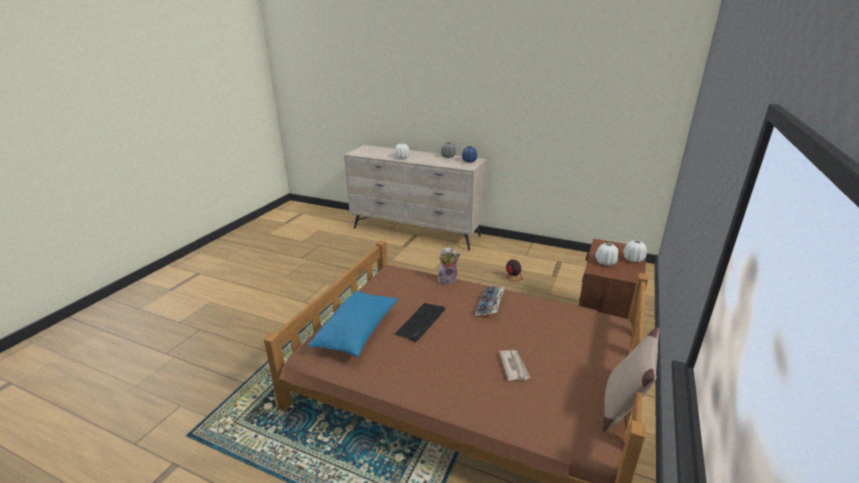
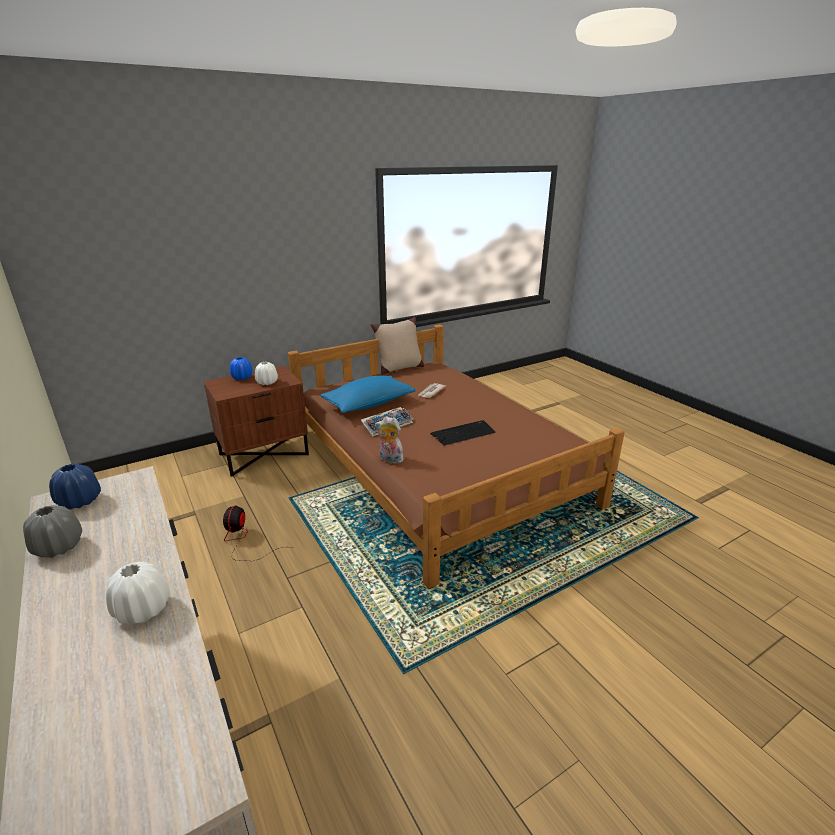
camera: 145 degrees left, 0 degrees up
(357, 332) = (528, 445): blue pillow -> blue pillow (368, 404)
(633, 259) = (242, 377): white vase -> blue vase

